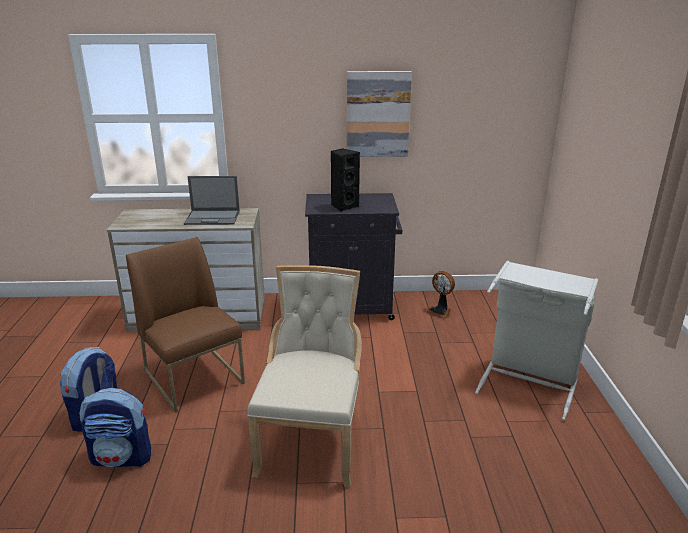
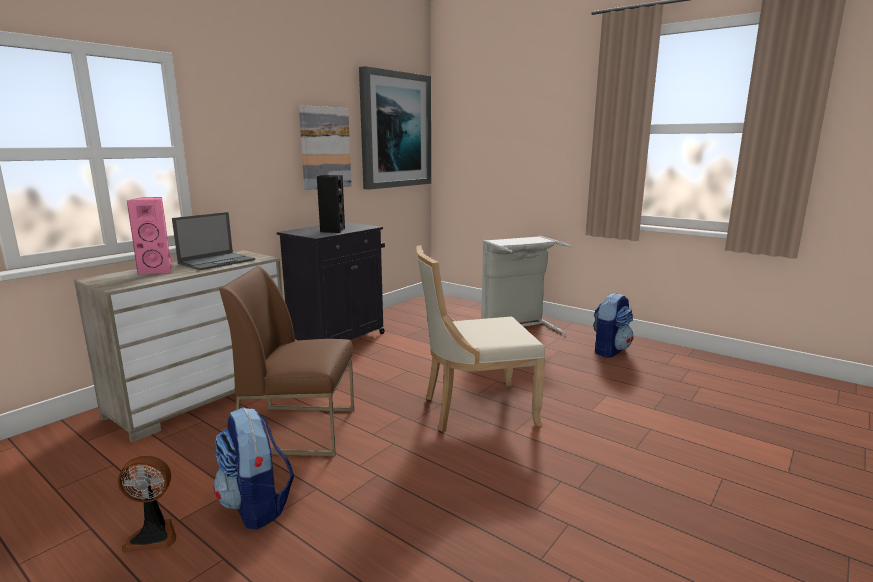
camera: 50 degrees left, 10 degrees down
(122, 457) = (357, 507): backpack -> backpack (609, 350)
(168, 216) = (158, 270): none -> pink speaker
(312, 441) = (474, 409): beige chair -> beige chair turned 60 degrees counterclockwise
(440, 311) = (404, 318): fan -> fan (153, 535)
(490, 93) = (395, 130): none -> picture

